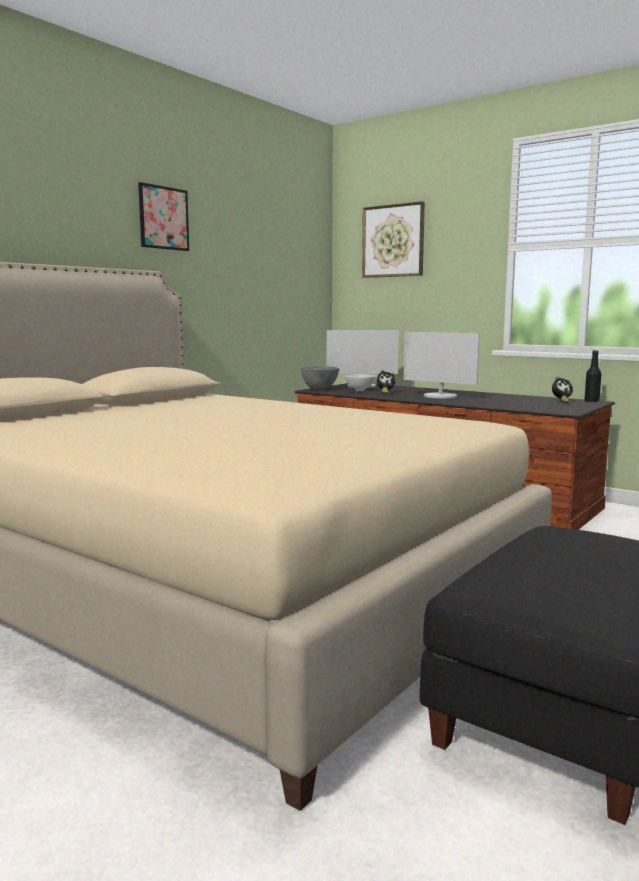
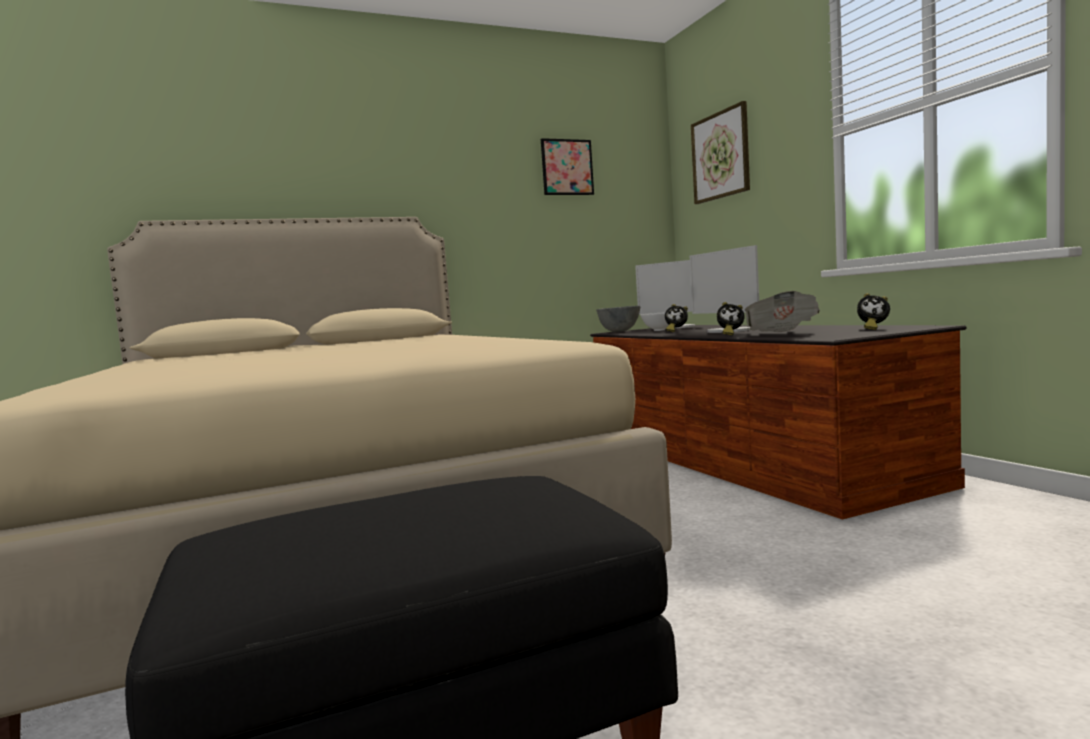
camera: 30 degrees right, 5 degrees down
(163, 218) = (432, 165): picture -> picture (567, 167)
(461, 402) = (730, 334): none -> alarm clock
(509, 404) = (782, 334): none -> newspaper
(591, 401) = (925, 326): black bottle -> none

